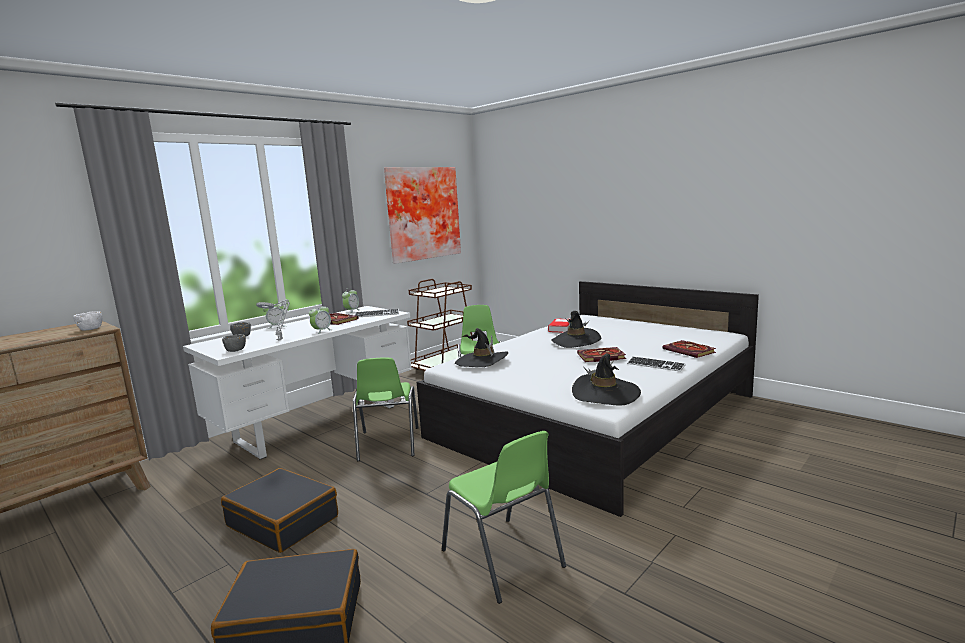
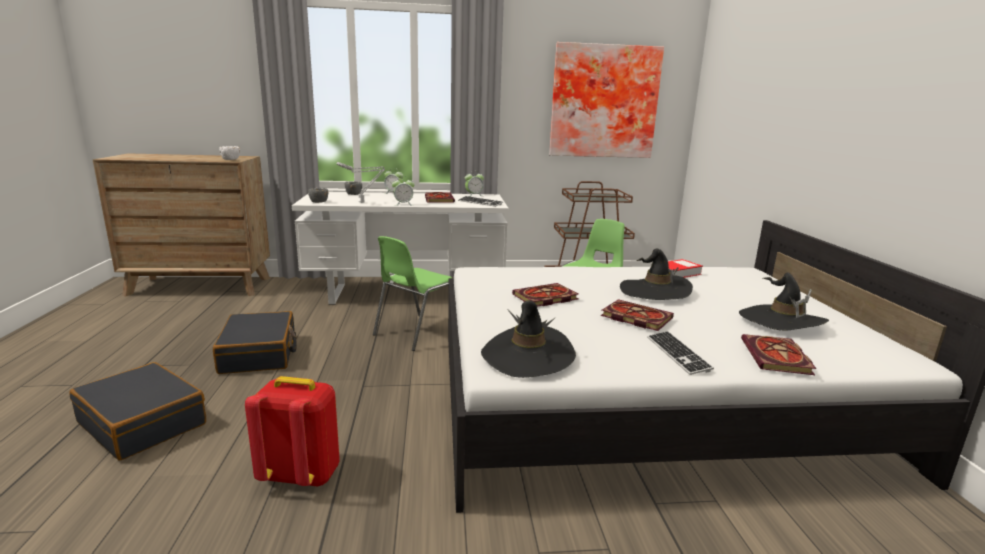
camera: 40 degrees right, 5 degrees up
(481, 362) = (509, 277): black hat -> black hat (781, 321)
(503, 559) = (301, 475): green chair -> red backpack
(533, 365) = (544, 298): none -> book

